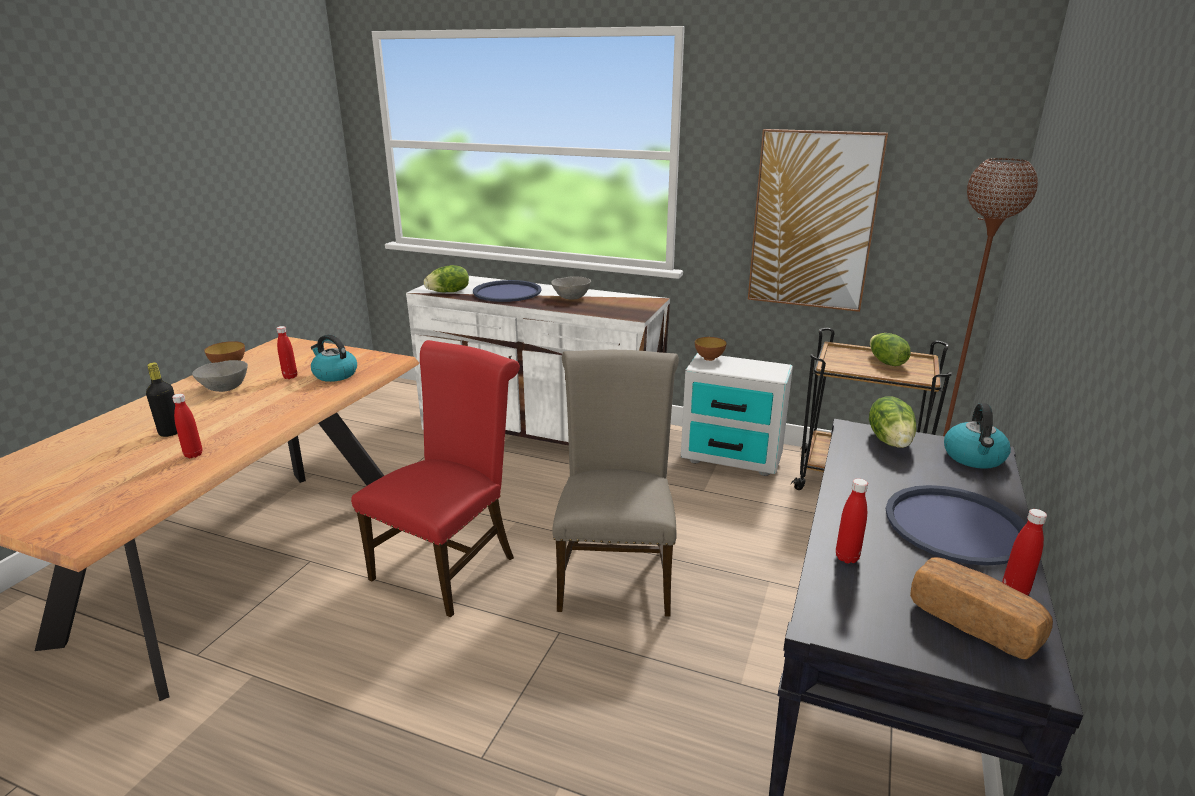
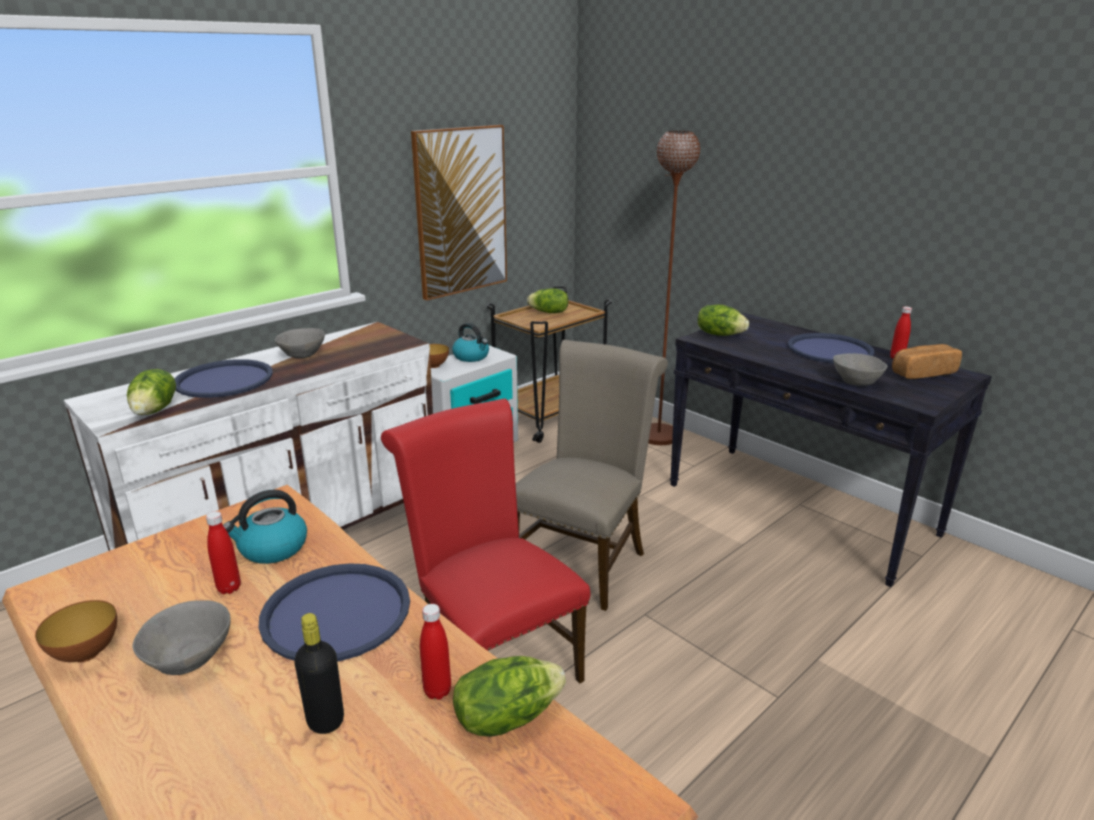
camera: 65 degrees left, 0 degrees up
(167, 480) = (507, 717): none -> lettuce
(269, 408) = (336, 613): none -> blue tray
(615, 572) = (583, 560): beige chair -> beige chair turned 90 degrees clockwise
(847, 557) = (857, 382): red bottle -> grey bowl
(974, 457) = (754, 324): kettle -> kettle (471, 357)

